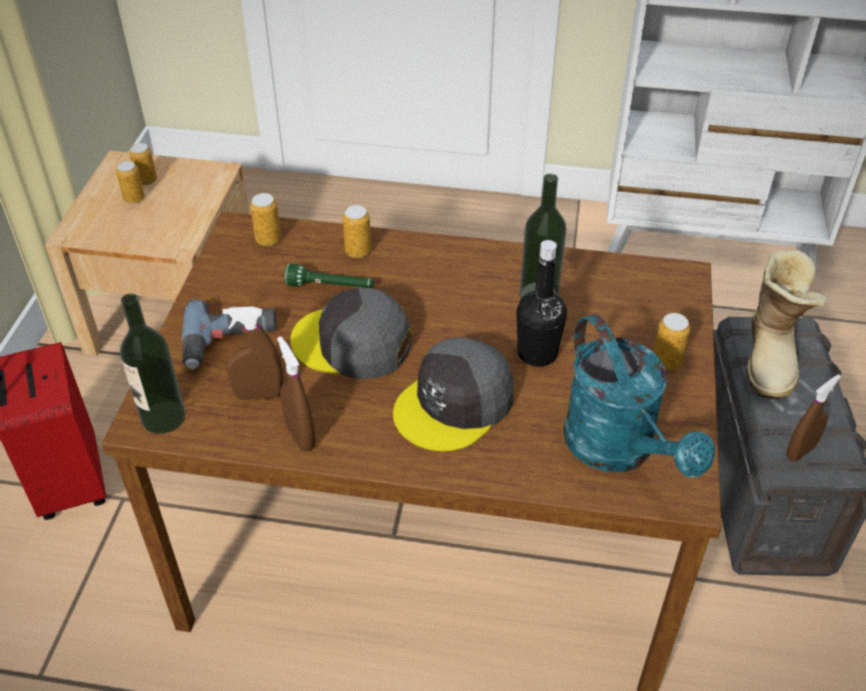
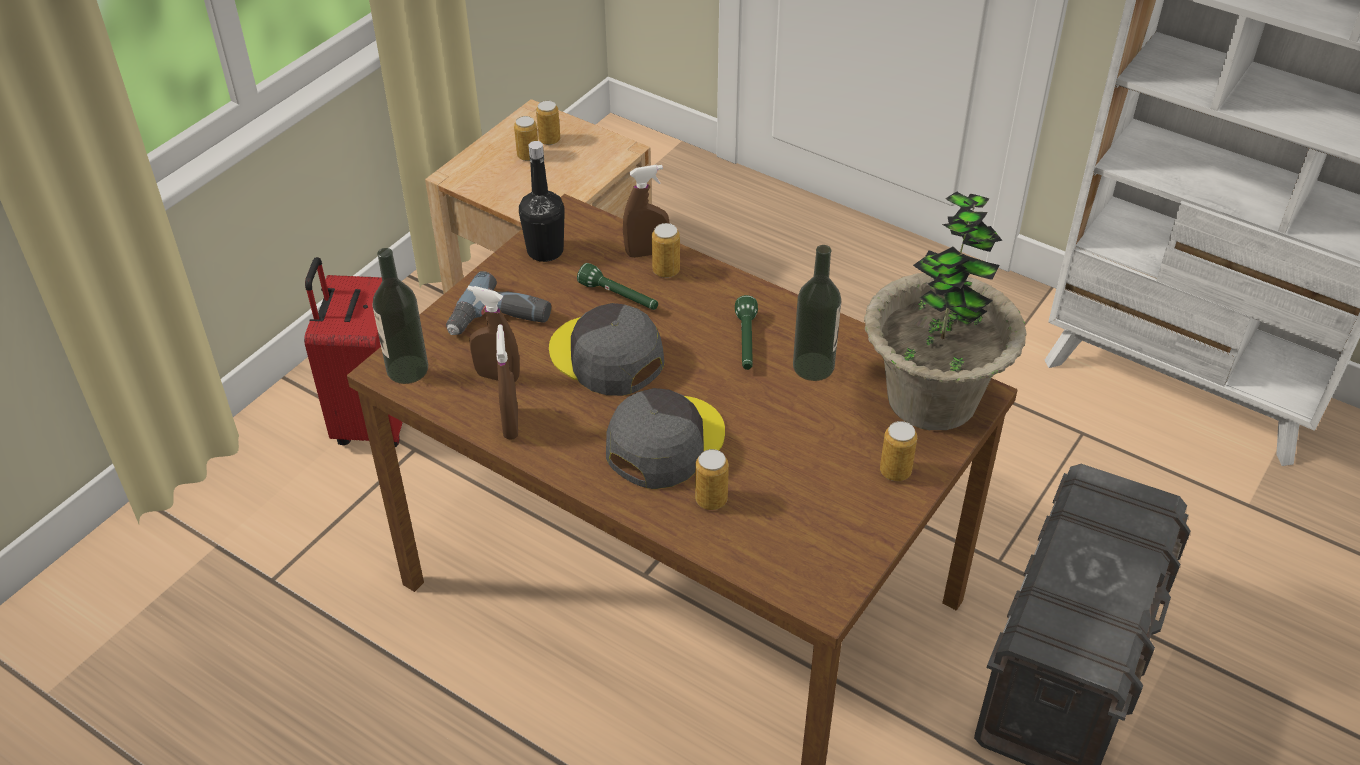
camera: 25 degrees right, 0 degrees up
(268, 239) = (590, 234): can -> can (711, 500)
(455, 404) = (664, 443): grey cap -> grey cap turned 150 degrees clockwise
(469, 292) = (746, 342): none -> green flashlight
(537, 353) = (772, 422): black bottle -> black bottle (545, 251)
(619, 450) = (789, 536): turquoise watering can -> none
(652, 291) = (932, 398): none -> potted plant
(772, 356) = (1101, 521): boot -> none
(800, 451) = (1062, 627): brown spray bottle -> brown spray bottle (646, 252)

